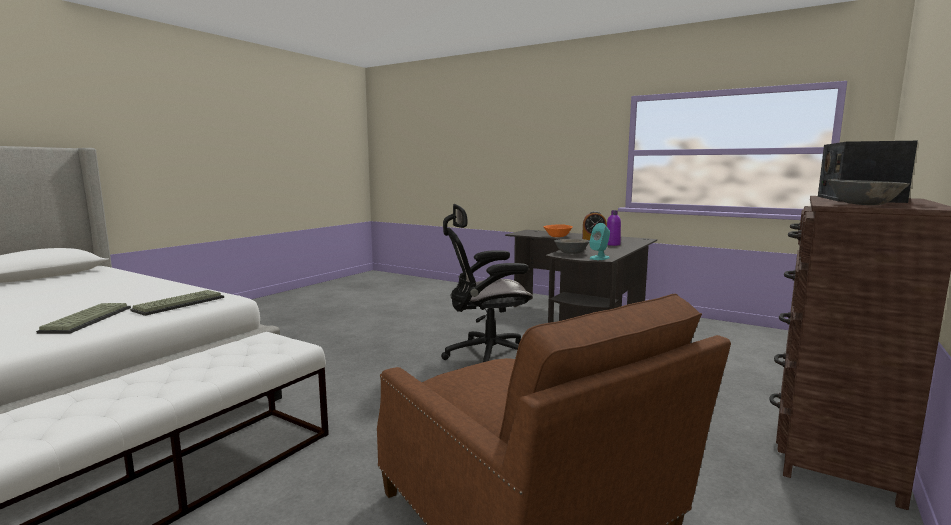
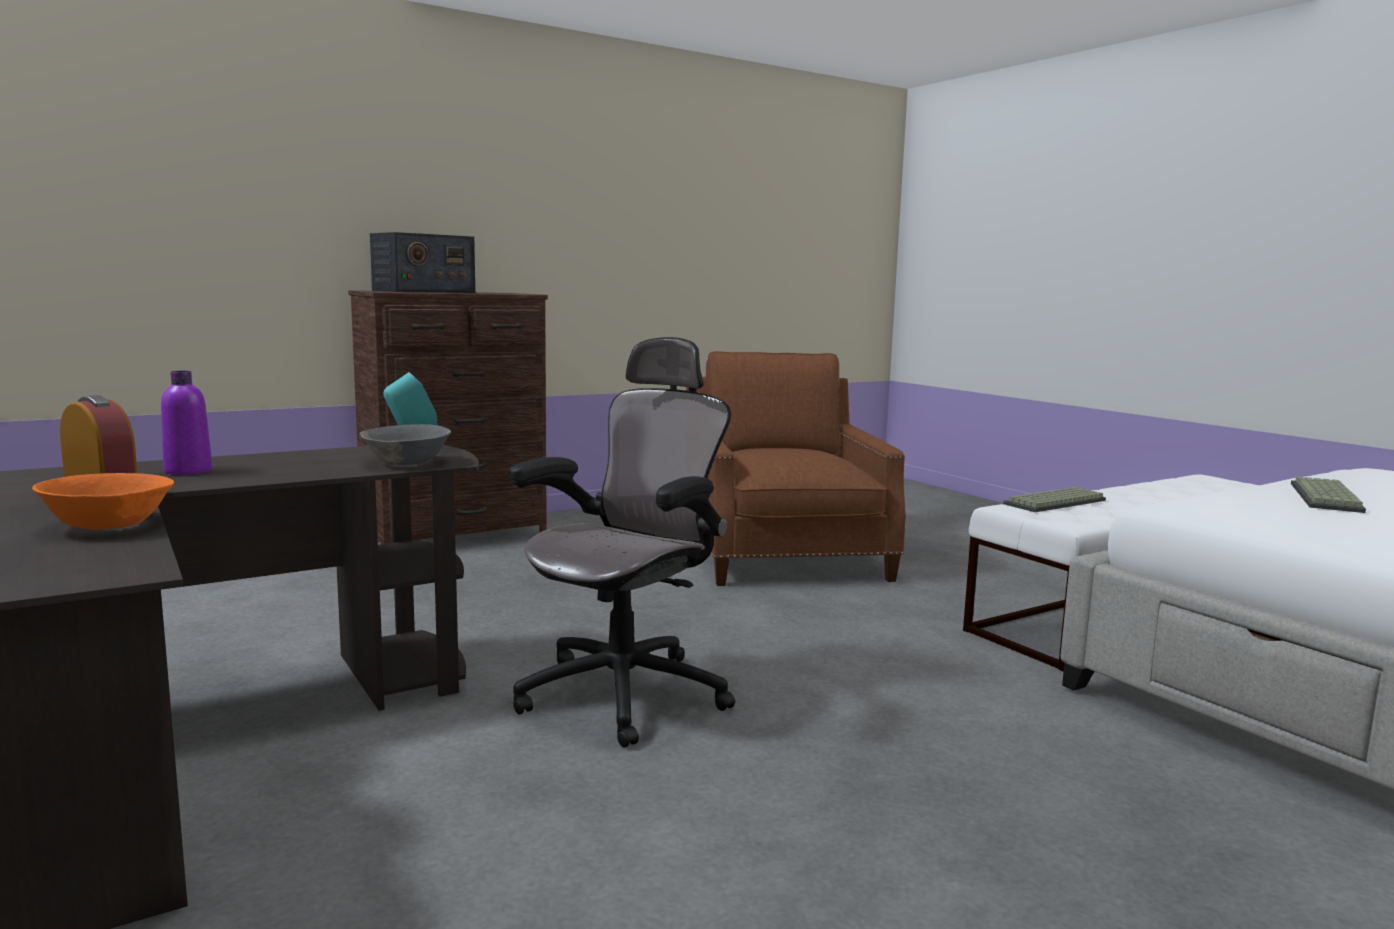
camera: 155 degrees left, 0 degrees up
(179, 303) = (1233, 503): keyboard -> keyboard (1056, 503)
(488, 356) = (624, 693): office chair -> office chair turned 75 degrees counterclockwise
(862, 204) = (506, 293): grey bowl -> none

